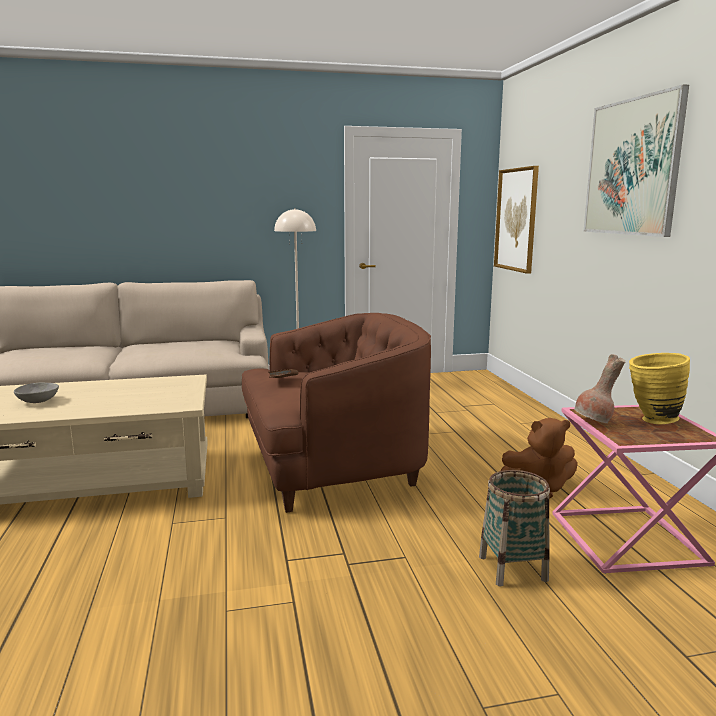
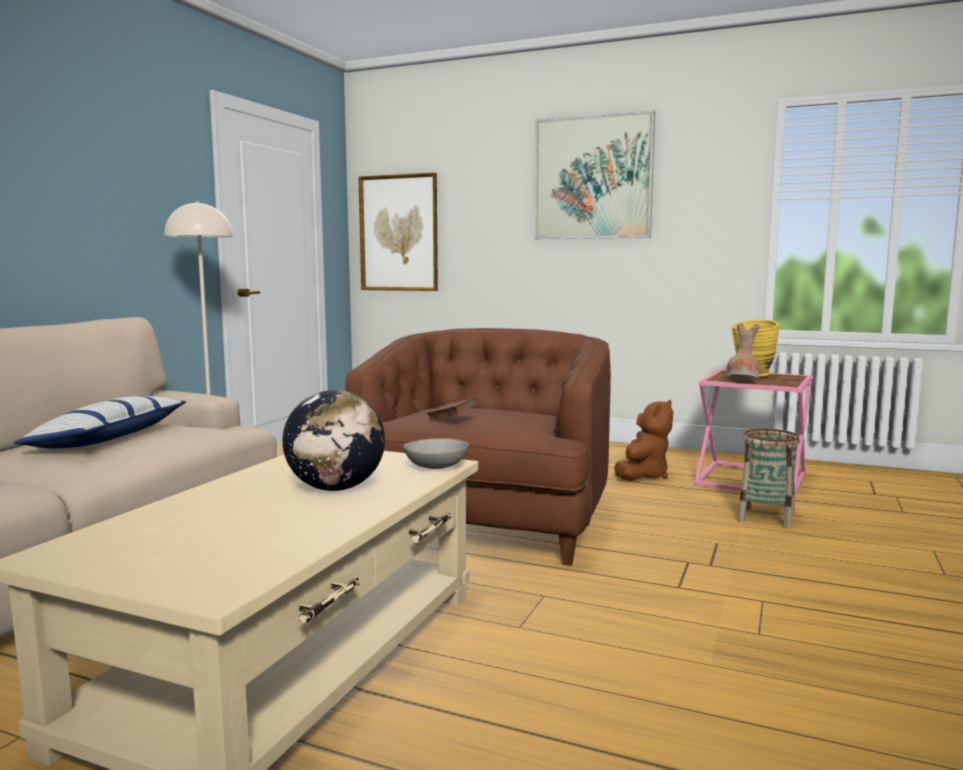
camera: 55 degrees left, 5 degrees down
(37, 402) = (240, 526): grey bowl -> grey bowl (436, 467)
(112, 399) = (335, 488): none -> globe
(177, 348) = (109, 439): none -> pillow

